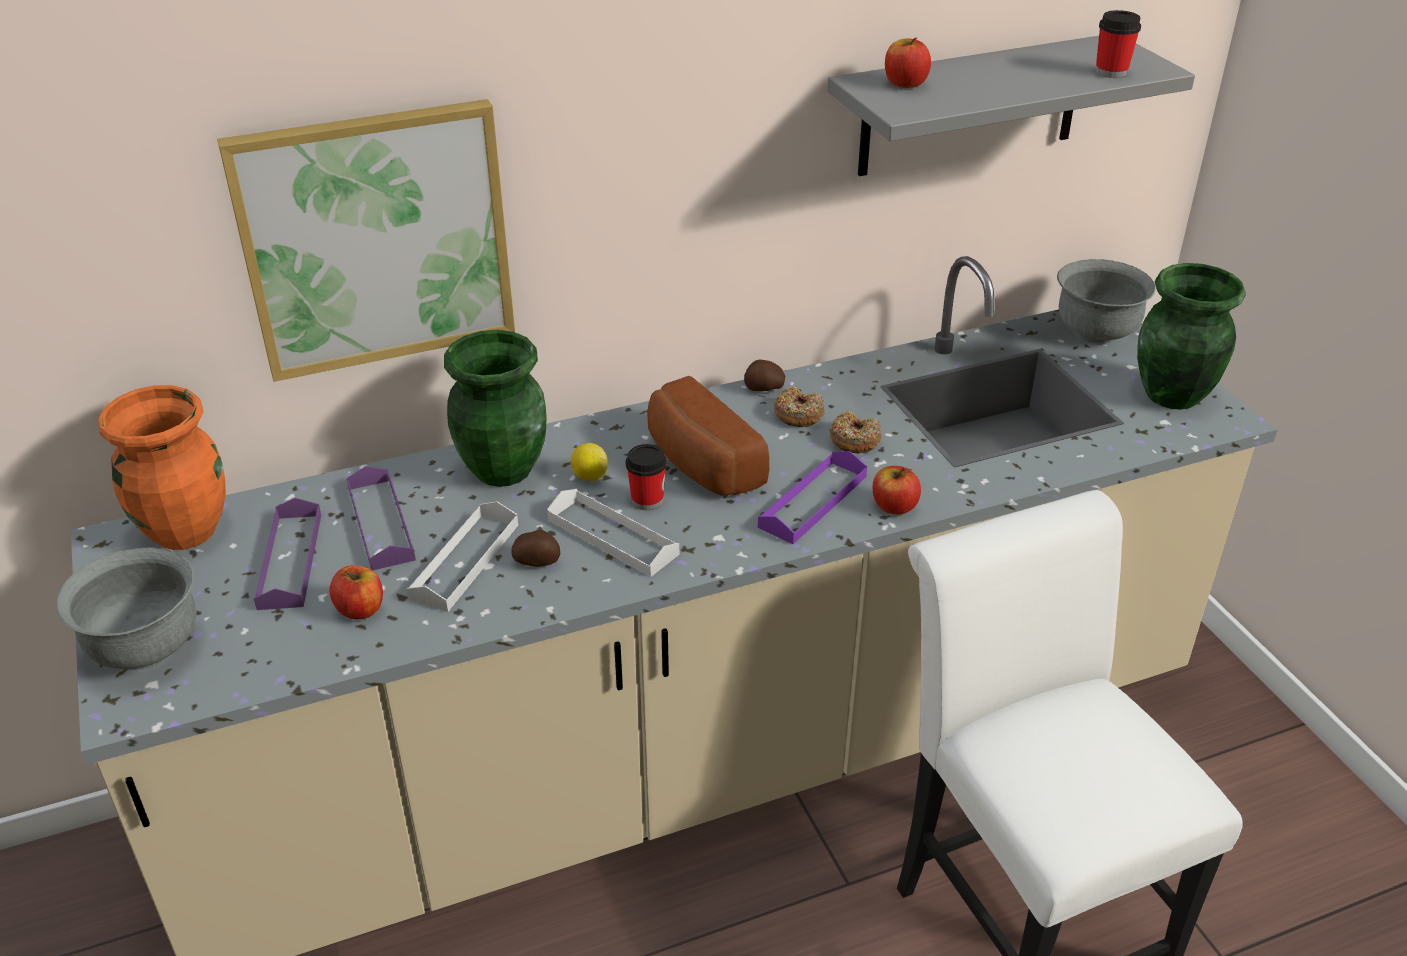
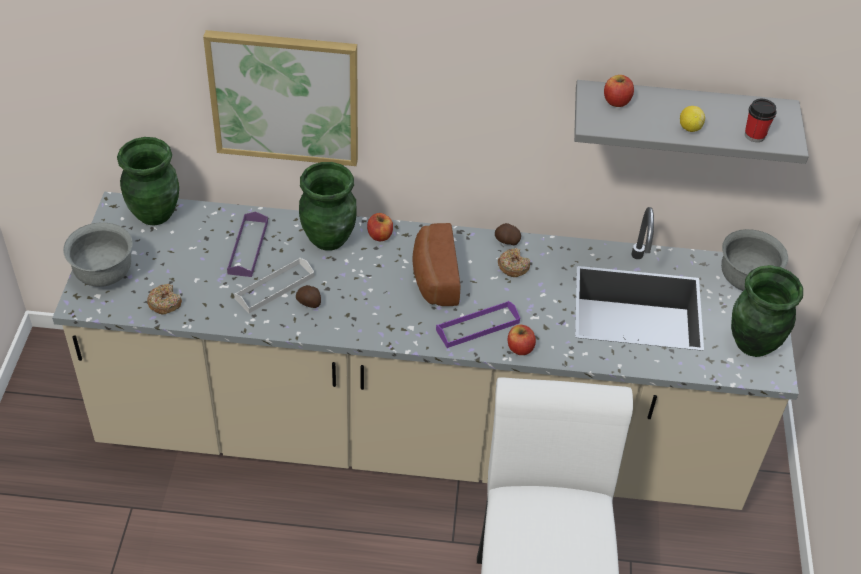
camera: 25 degrees right, 10 degrees up
(186, 530) = (155, 213): orange vase -> green vase
(290, 560) = (193, 252): purple tray -> none
(360, 609) = (209, 294): apple -> apple (380, 235)
(590, 476) = (370, 261): lemon -> lemon (689, 128)
(612, 537) = (356, 304): white tray -> none
(647, 500) = (390, 289): cup -> none
(854, 440) = (532, 296): donut -> donut (165, 303)

